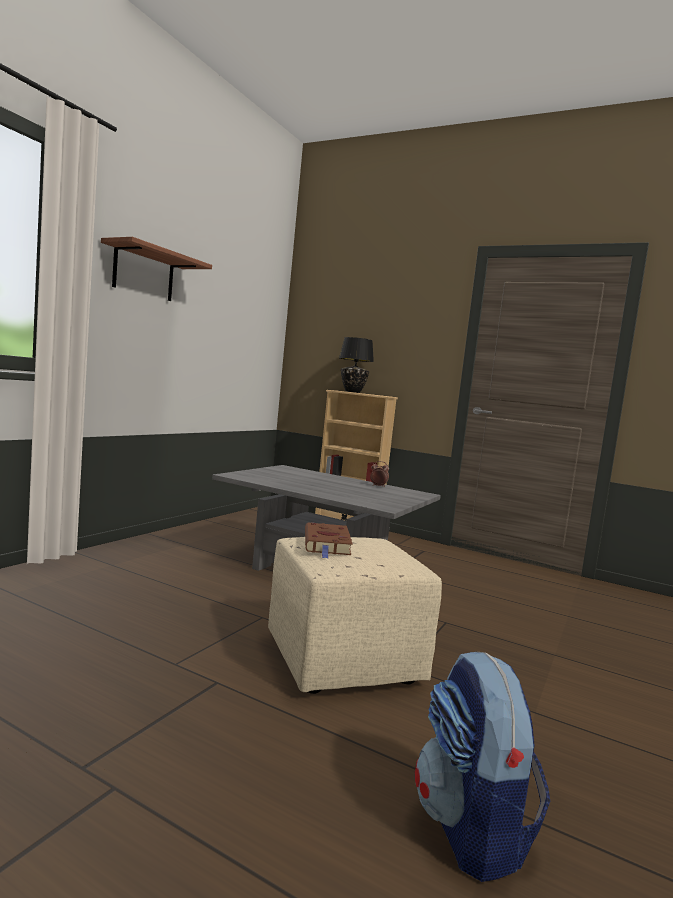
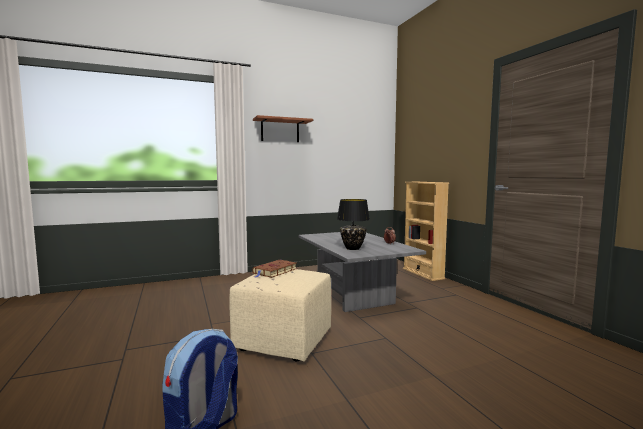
camera: 40 degrees right, 0 degrees up
(353, 392) = (422, 181): black table lamp -> black table lamp (353, 248)

